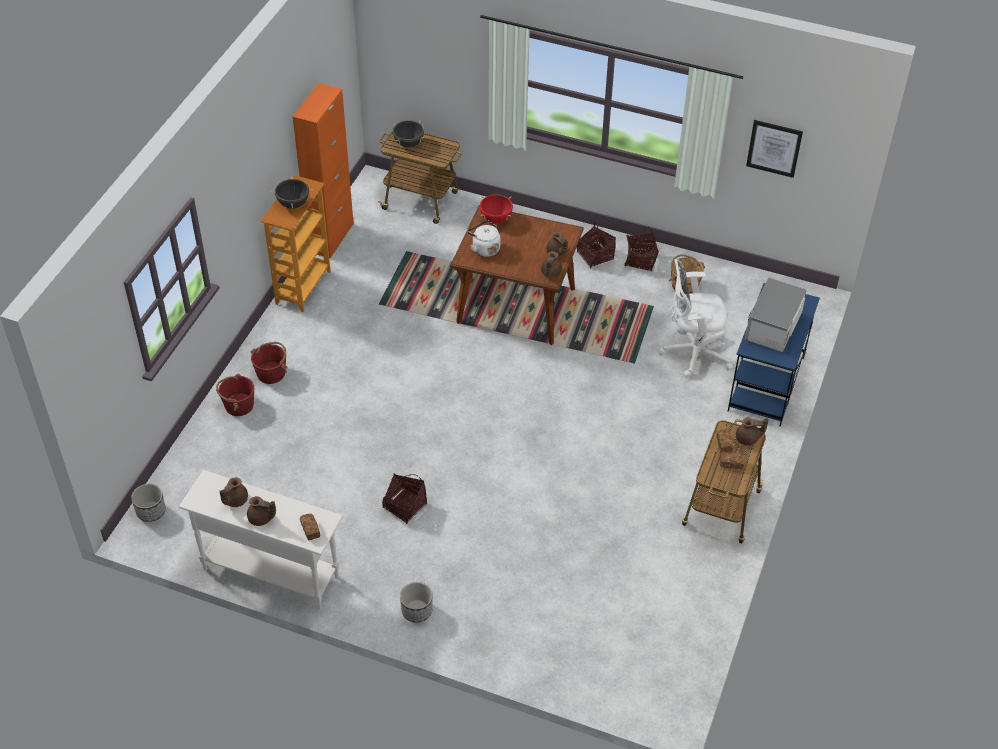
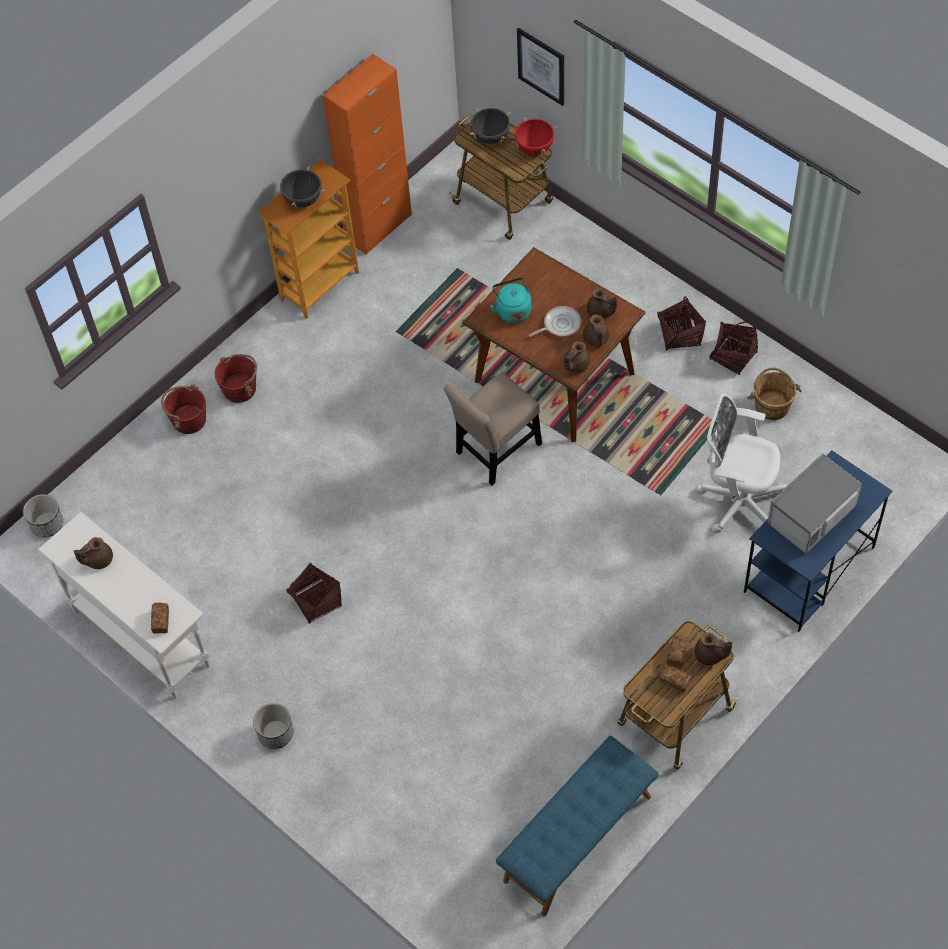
camera: 25 degrees right, 10 degrees up
(261, 519) = (116, 591): brown teapot -> brown teapot (600, 312)
(484, 248) = (512, 310): white kettle -> turquoise kettle
(496, 219) = (544, 272): red cooking pot -> red cooking pot (534, 148)
(496, 366) = (495, 451): none -> beige chair
(525, 249) = (559, 324): none -> frying pan
(692, 614) = (578, 839): none -> blue bench
(774, 148) = (898, 281): picture -> picture (541, 66)

